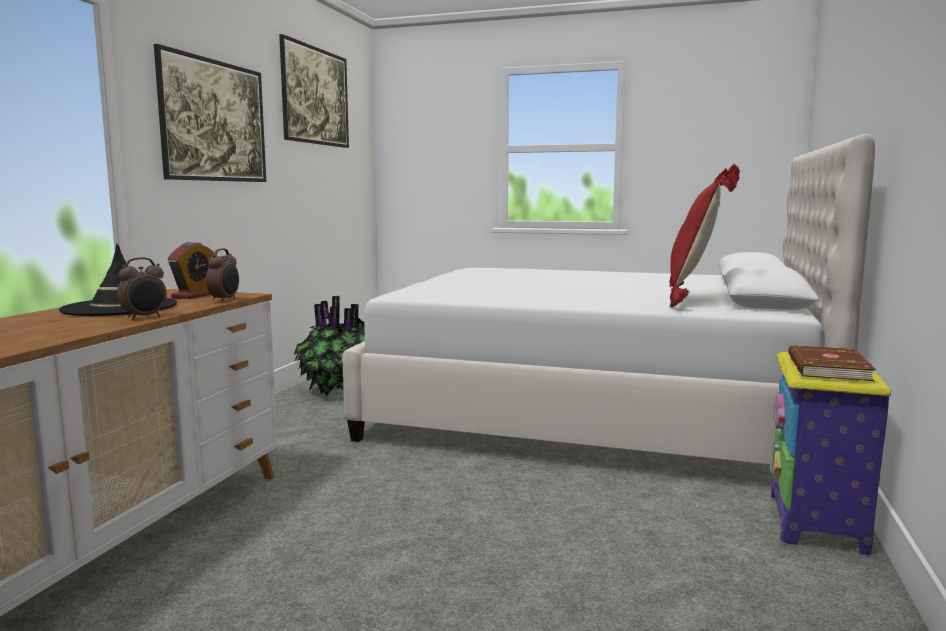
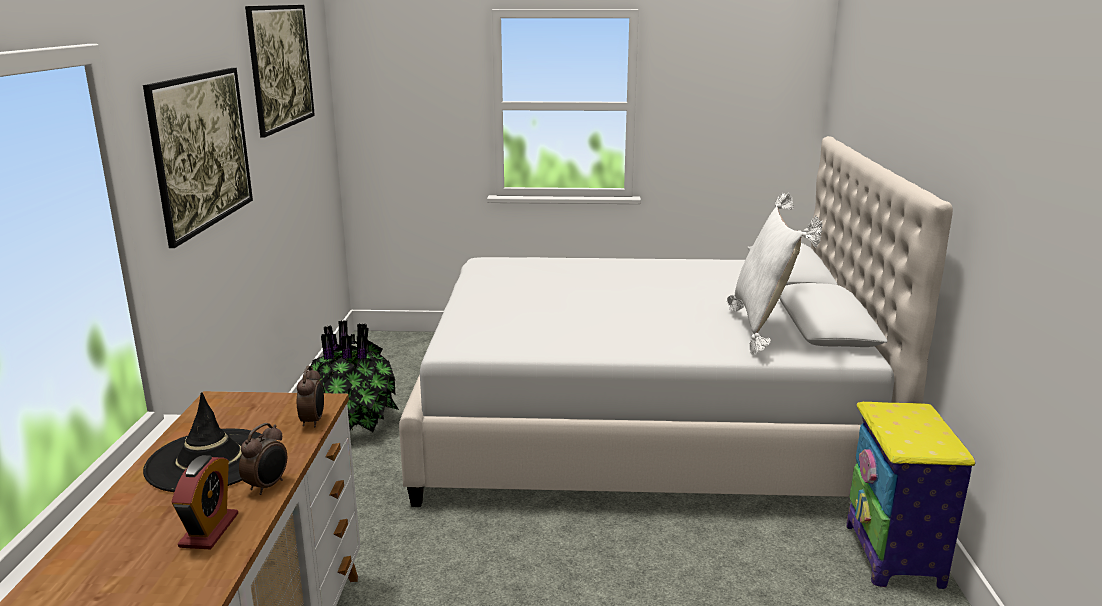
camera: 15 degrees left, 10 degrees up
(195, 295) = (264, 411): alarm clock -> alarm clock (209, 530)
(697, 301) = (765, 334): red pillow -> white pillow
(826, 368) = (912, 430): brown book -> none

